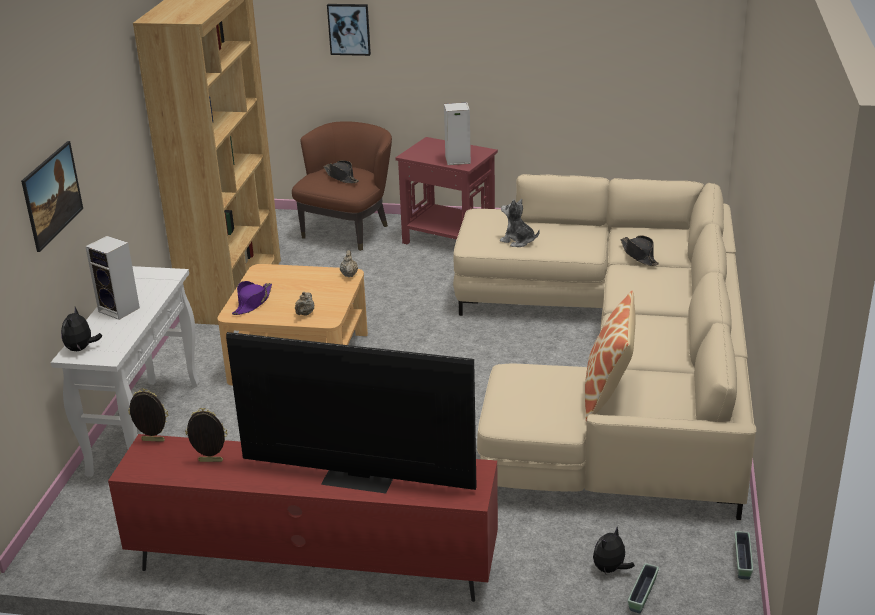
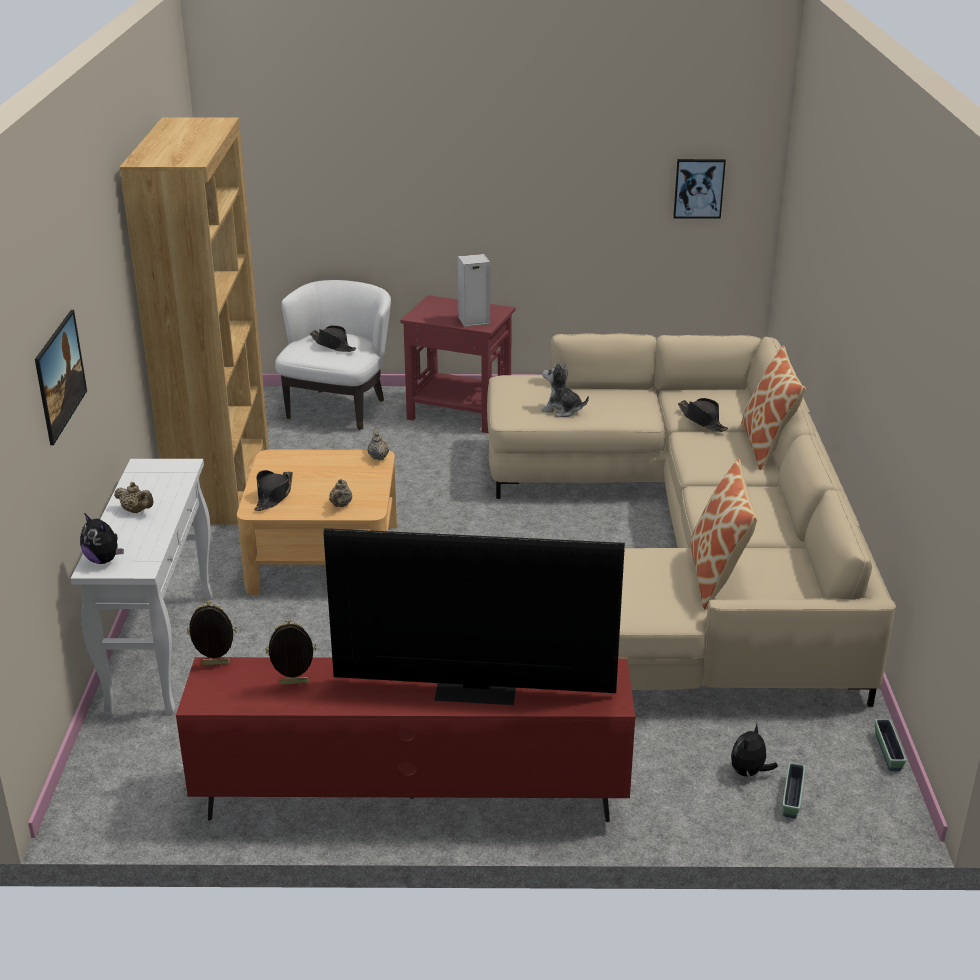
camera: 10 degrees left, 0 degrees up
(81, 349) = (104, 560): plush toy -> plush toy turned 45 degrees counterclockwise
(120, 310) = (136, 511): speaker -> beige teapot
(252, 303) = (274, 496): purple hat -> black hat
(348, 231) = (339, 408): brown armchair -> white armchair
(349, 29) = (336, 172): picture -> picture (698, 188)
(691, 280) = (767, 446): none -> pillow

